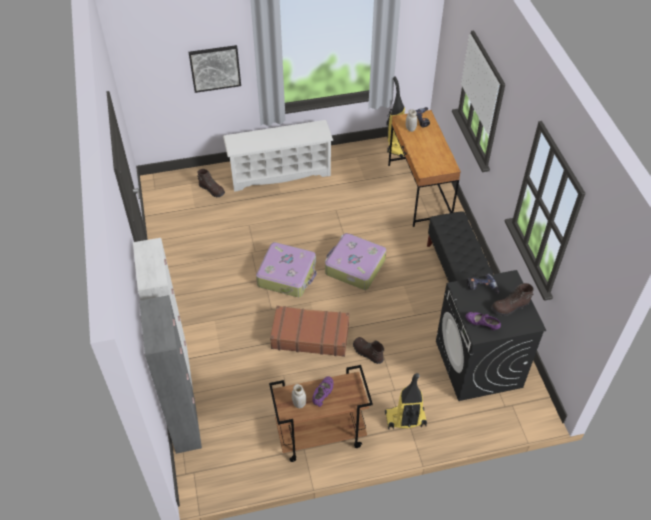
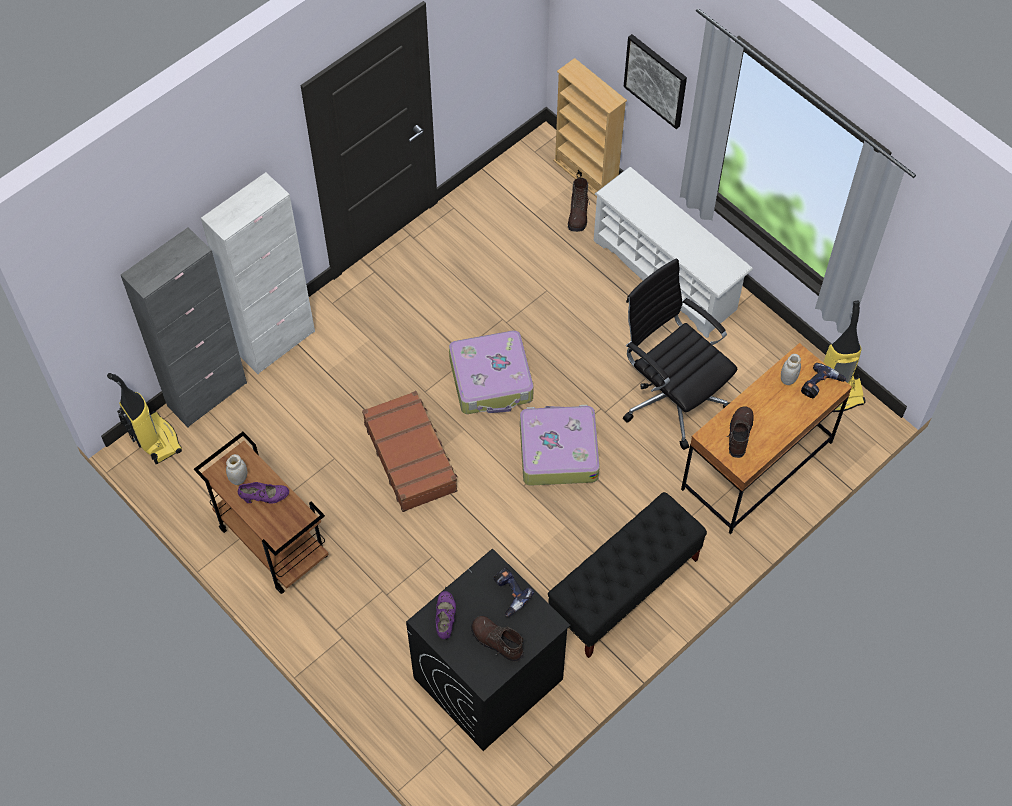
camera: 60 degrees right, 10 degrees up
(189, 175) = (585, 174): none -> beige bookcase
(355, 205) = (672, 396): none -> black office chair
(367, 353) = (424, 536): brown boot -> brown boot (739, 434)
(405, 420) = (349, 627): vacuum cleaner -> vacuum cleaner (155, 439)

